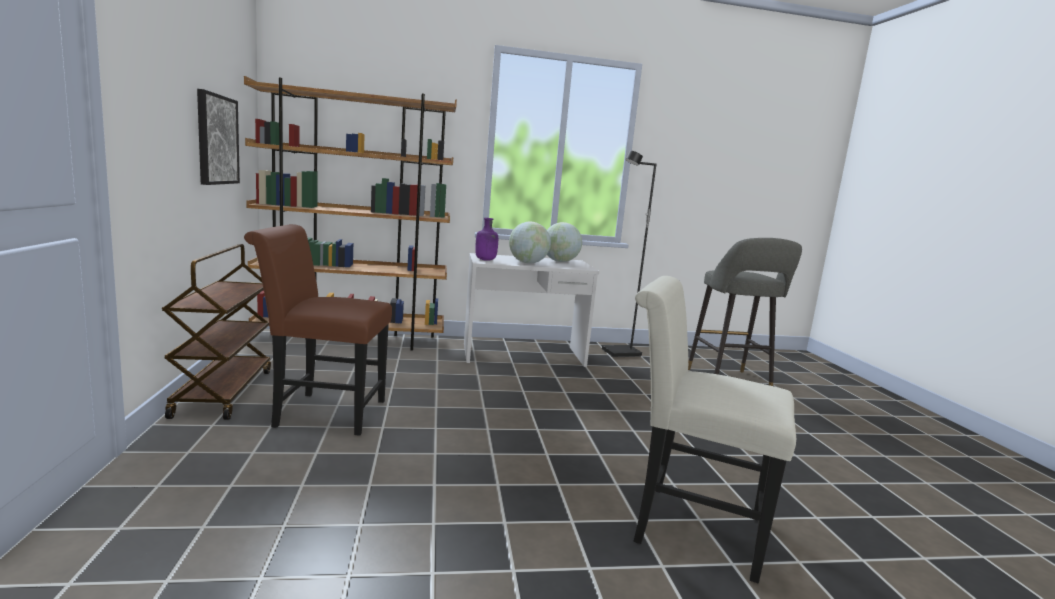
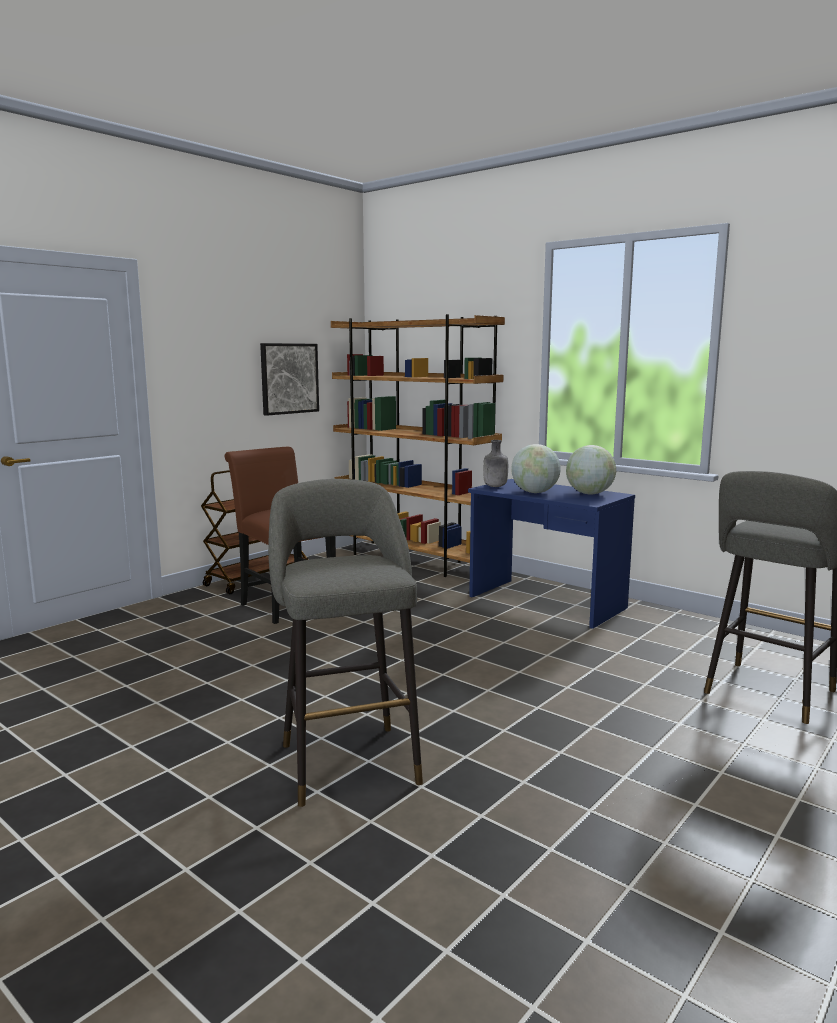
camera: 50 degrees right, 0 degrees up
(485, 260) = (495, 486): purple bottle -> grey bottle
(523, 355) = (545, 602): white desk -> blue desk
(621, 353) = (681, 627): black floor lamp -> none
(687, 526) = (347, 759): white chair -> grey stool

